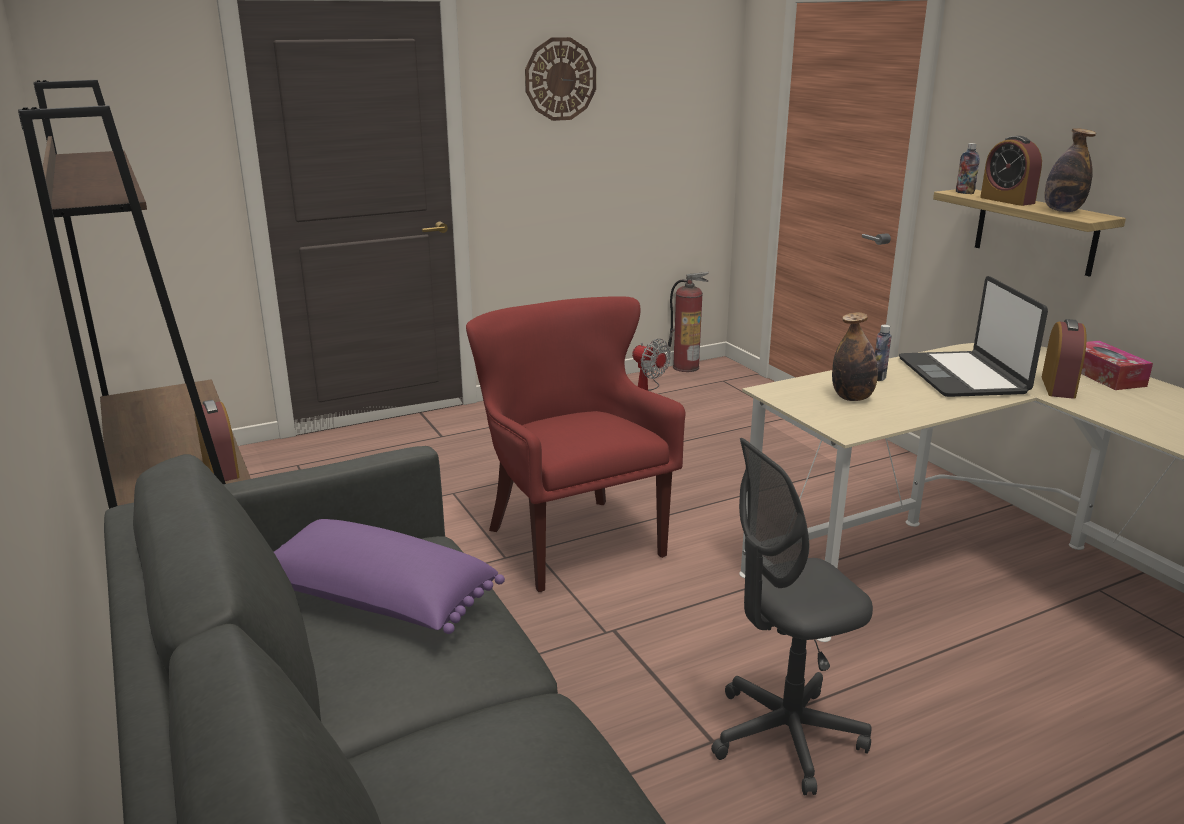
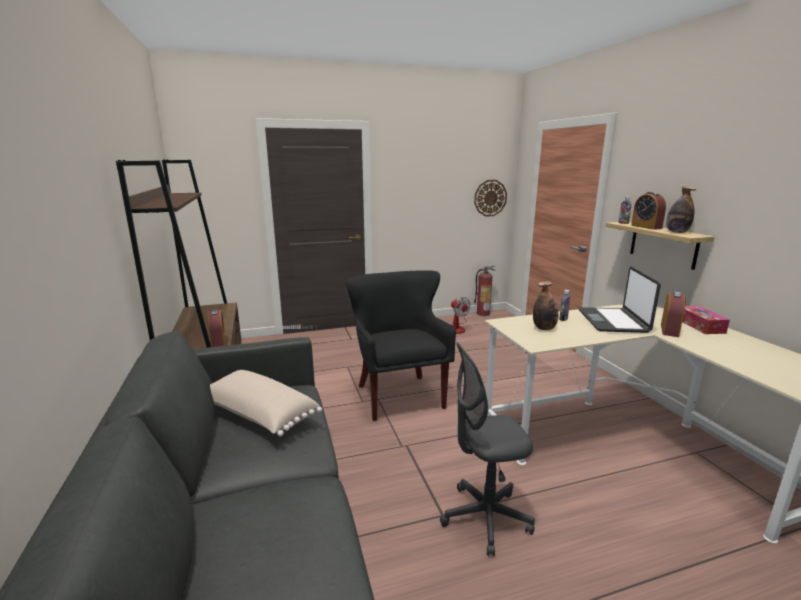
camera: 10 degrees right, 5 degrees down
(374, 602) = (257, 415): purple pillow -> beige pillow
(560, 79) = (420, 167): wall clock -> wall clock (490, 198)
(573, 540) = (399, 396): red armchair -> black armchair

